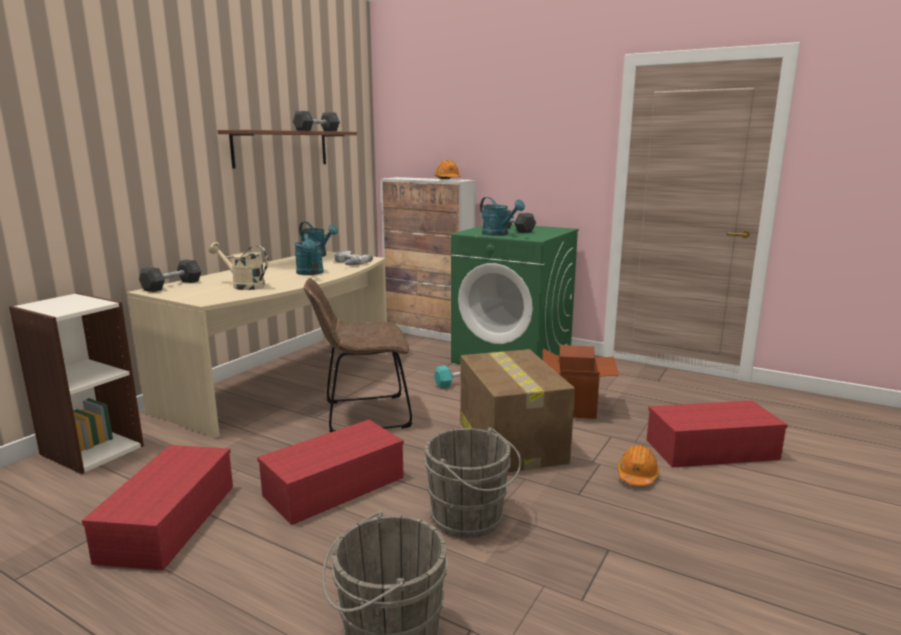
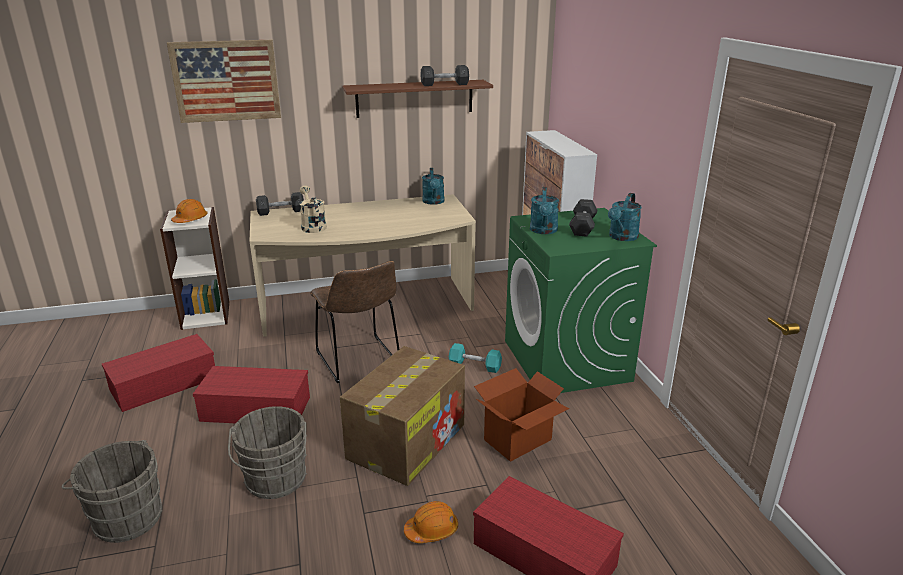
camera: 45 degrees right, 10 degrees up
(89, 115) = (226, 81): none -> picture
(310, 273) = (379, 225): turquoise watering can -> turquoise watering can (621, 237)
(348, 263) = (430, 220): power drill -> none
(361, 415) = (359, 361): brown chair -> brown chair turned 150 degrees counterclockwise
(447, 179) = (570, 148): orange hard hat -> orange hard hat (190, 220)

